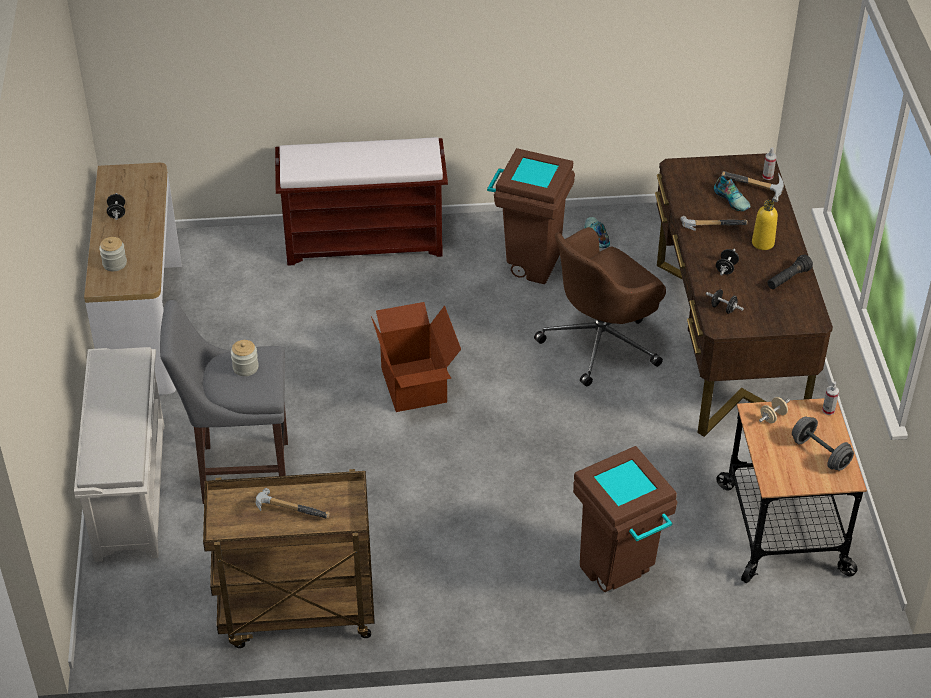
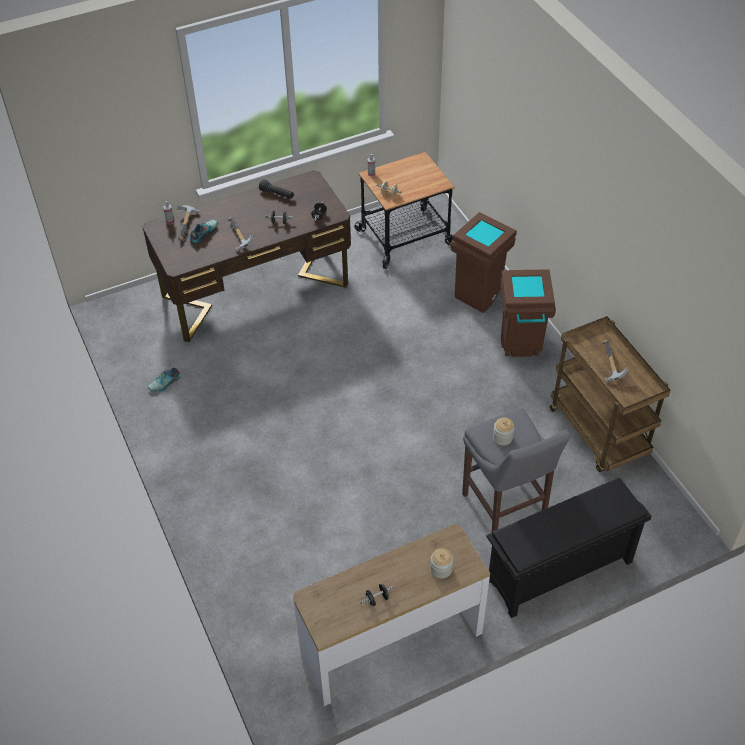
camera: 110 degrees left, 5 degrees up
(129, 489) = (559, 572): white shoe rack -> black shoe rack
(365, 241) = (222, 526): brown bench -> none
(415, 385) = (371, 439): cardboard box -> none
(528, 264) = (213, 413): brown trash can -> brown trash can (520, 351)
(601, 342) = (282, 351): brown office chair -> none
(763, 243) = (245, 211): yellow bottle -> none
(820, 453) = (408, 171): grey dumbbell -> none

